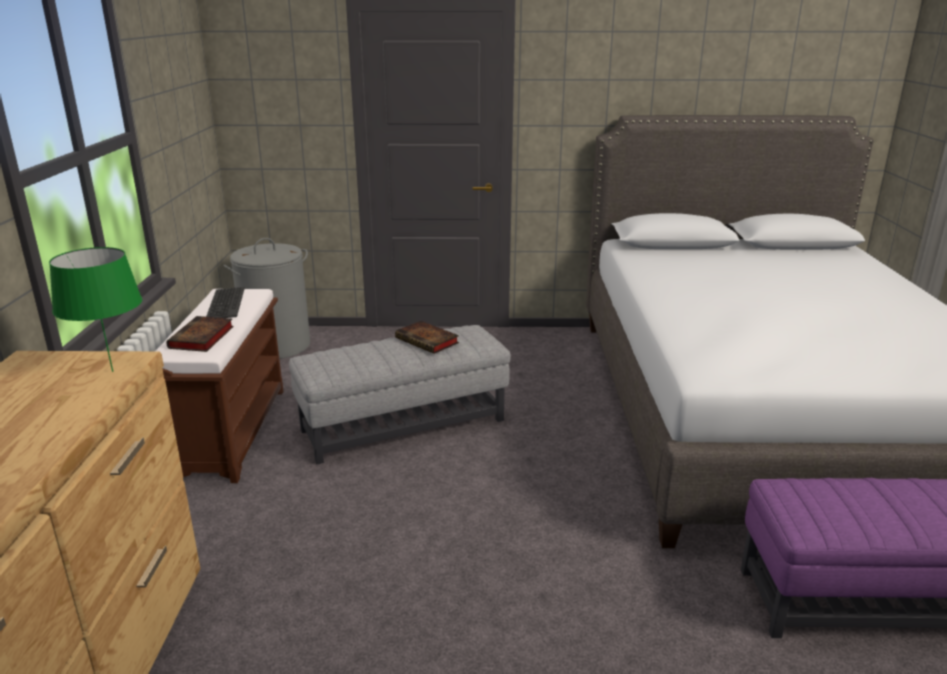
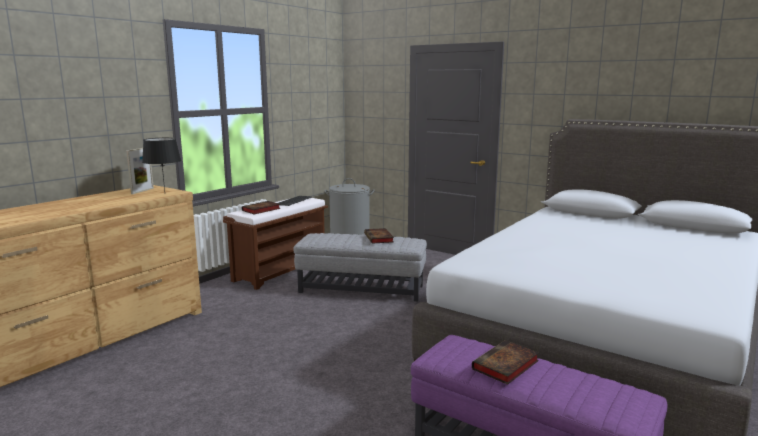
camera: 35 degrees right, 10 degrees down
(39, 376) = (142, 191): none -> picture frame
(113, 371) = (165, 193): green table lamp -> black table lamp
(894, 508) = (505, 366): none -> book

